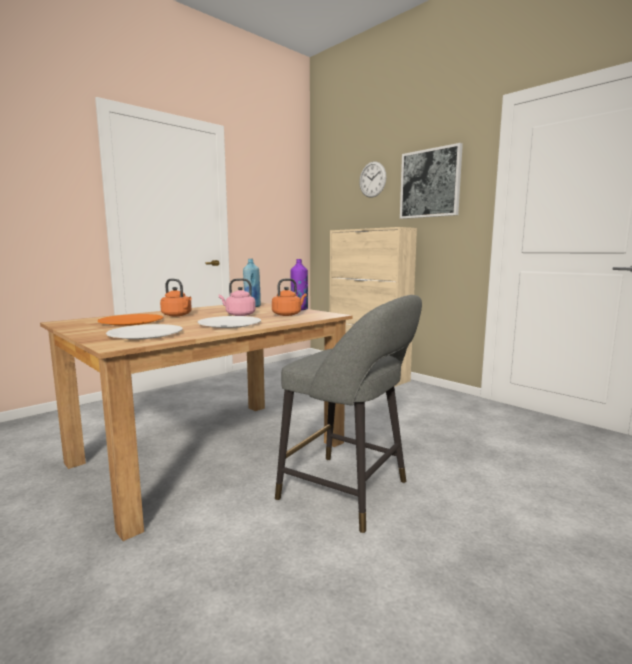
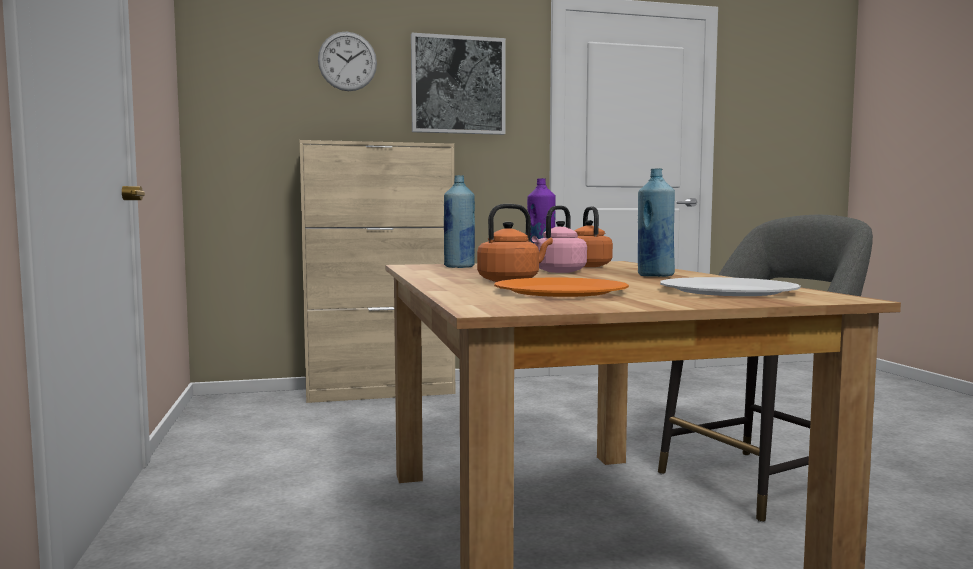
camera: 60 degrees left, 5 degrees down
(230, 324) = (655, 276): white plate -> blue bottle

